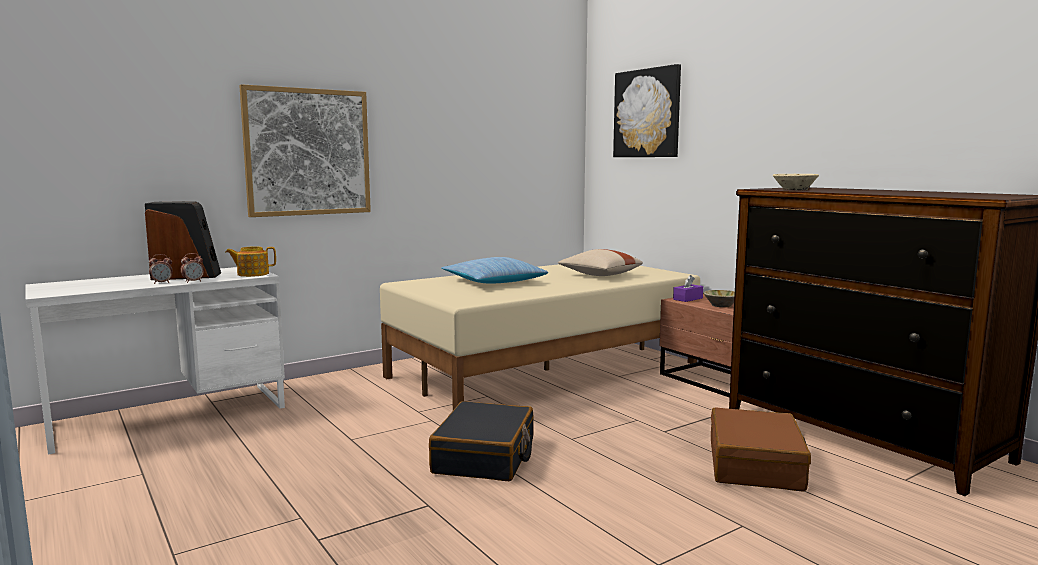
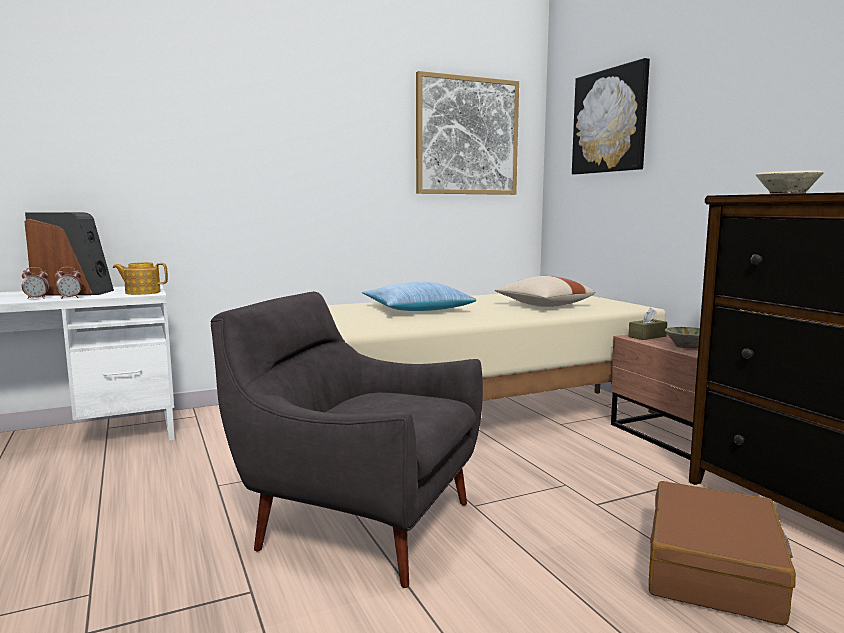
camera: 10 degrees right, 0 degrees up
(308, 152) = (221, 164): picture -> picture (467, 136)
(485, 457) = (357, 523): black suitcase -> grey armchair
(688, 299) = (647, 336): purple tissue box -> brown tissue box

